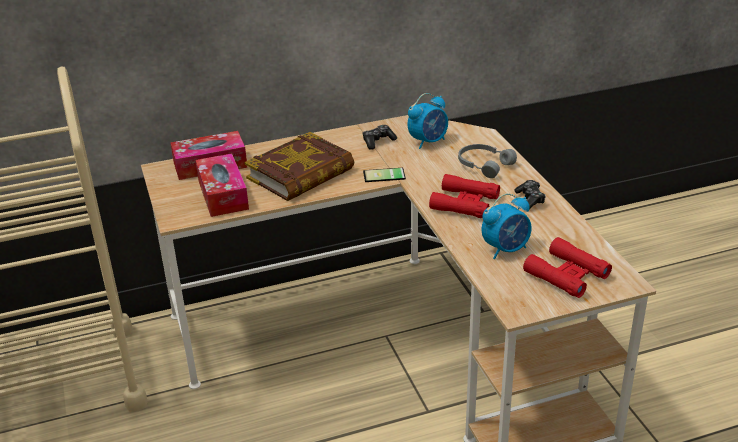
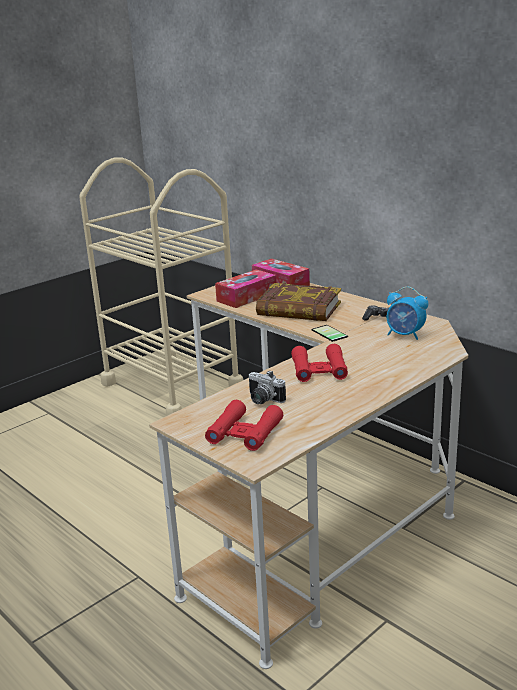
camera: 65 degrees right, 10 degrees down
(484, 165) = (393, 363): grey headphones -> none
(506, 249) = (262, 400): alarm clock -> camera
(530, 200) = (354, 394): game controller -> none

